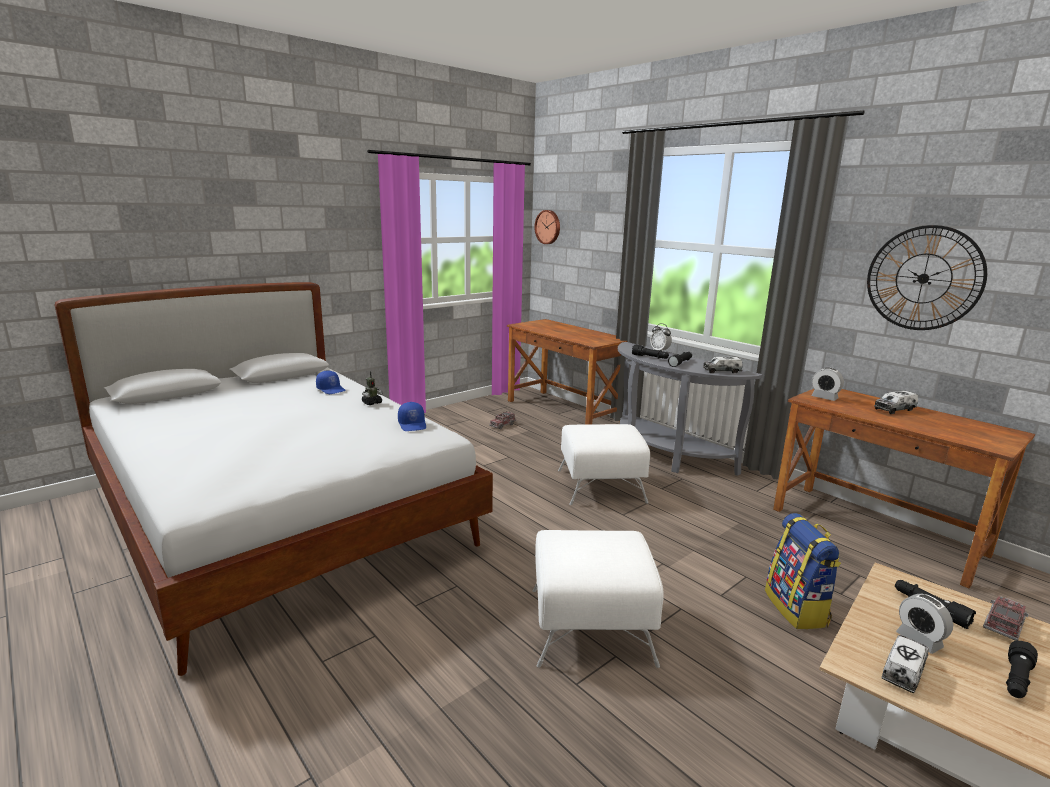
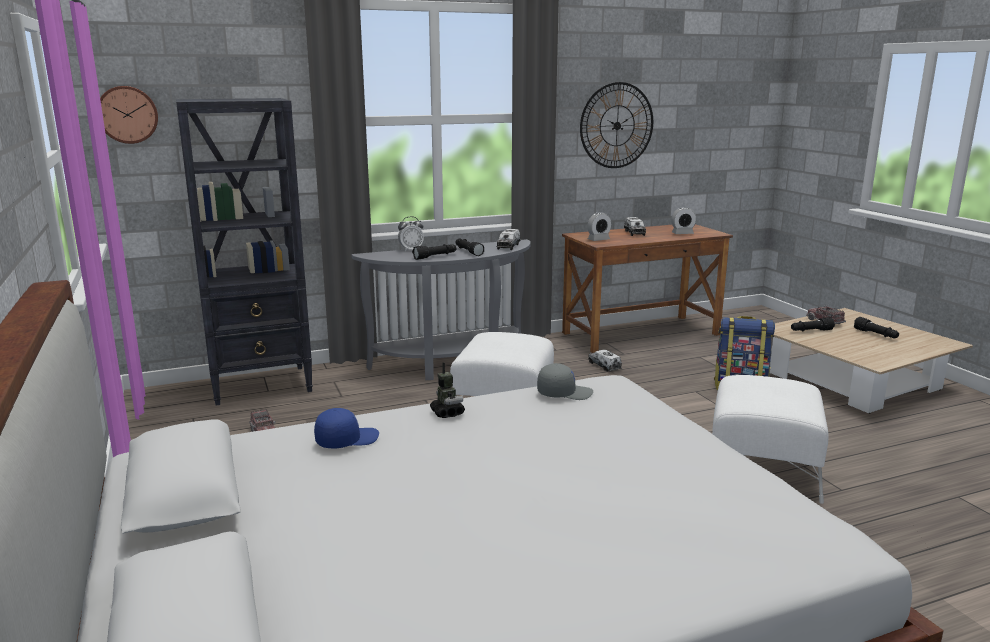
camera: 70 degrees left, 0 degrees up
(413, 425) = (564, 393): blue cap -> grey cap
(564, 410) = (262, 385): brown desk -> black bookcase
(903, 670) = (876, 354): toy truck -> toy truck (604, 366)
(919, 640) = (845, 342): alarm clock -> alarm clock (682, 233)

